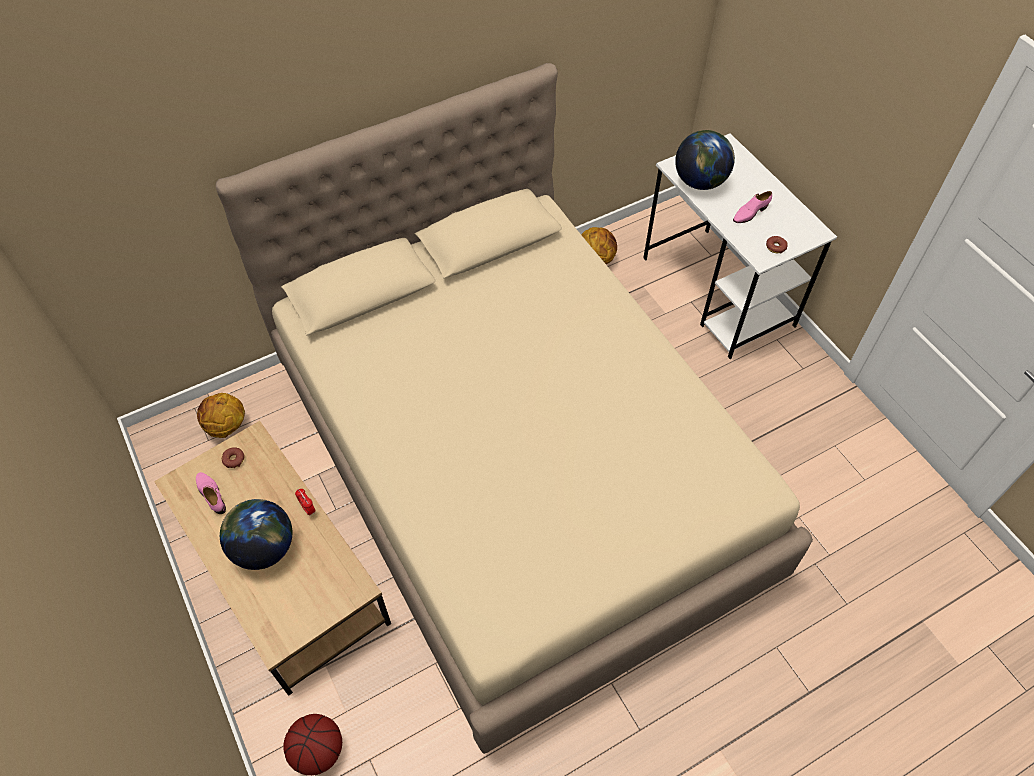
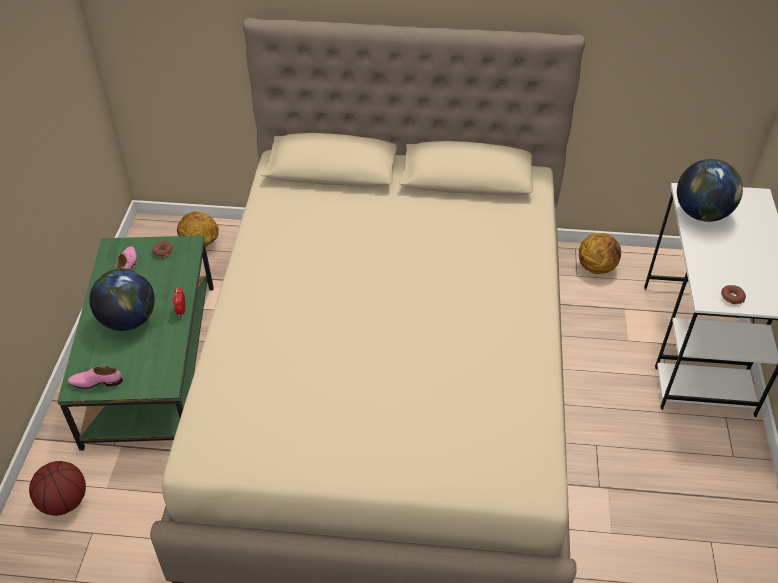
camera: 35 degrees right, 10 degrees down
(283, 569) = (152, 362): brown coffee table -> green coffee table
(750, 213) = (731, 259): pink shoe -> pink shoe (96, 382)

